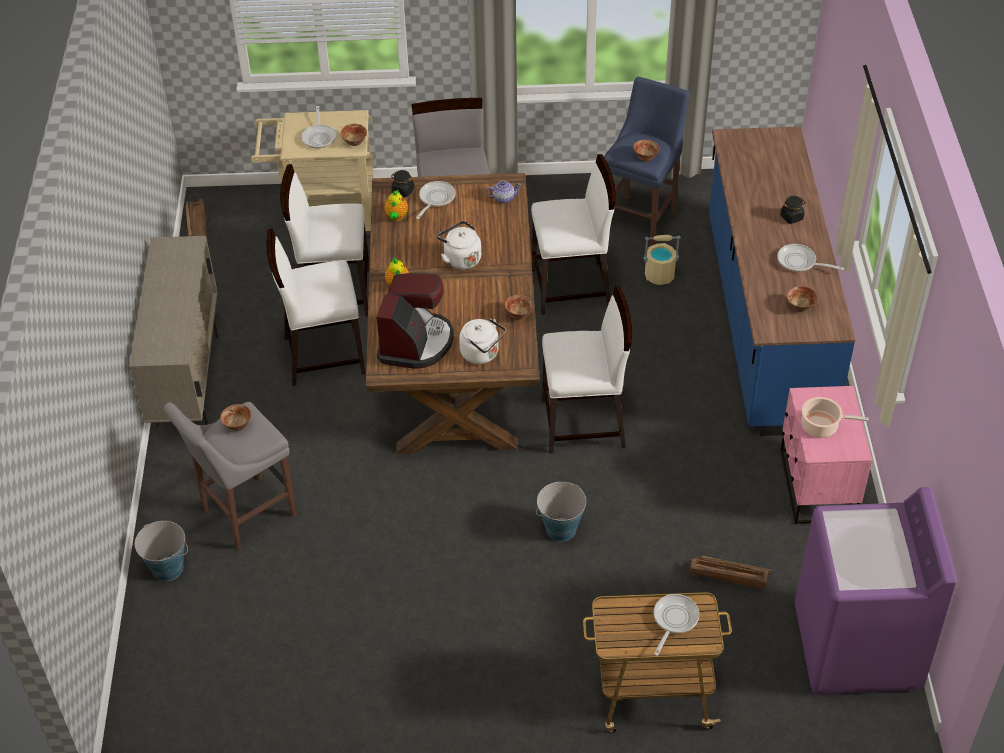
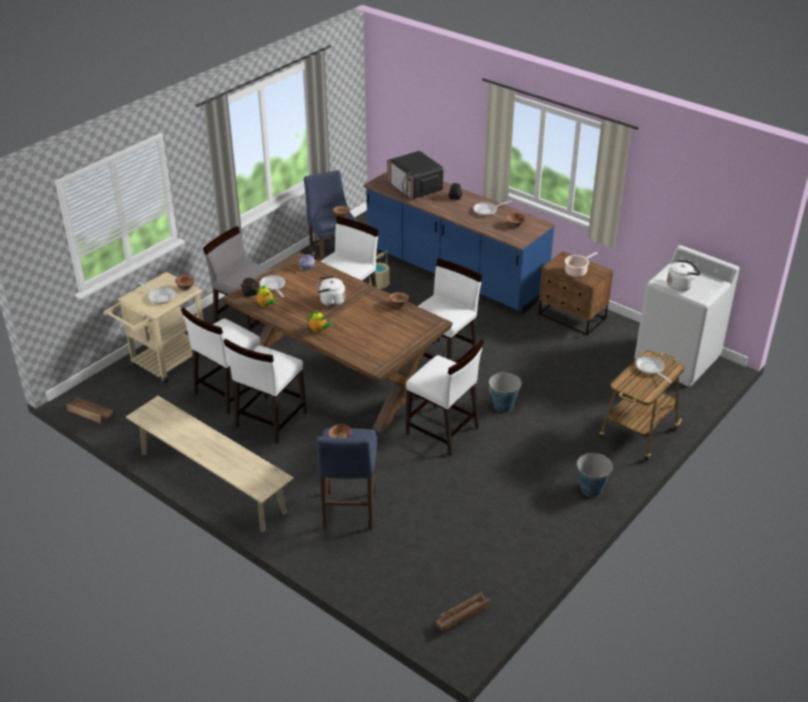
camera: 50 degrees left, 10 degrees down
(167, 568) = (349, 566): bucket -> bucket (591, 489)
(188, 380) = (212, 482): beige cabinet -> beige bench
(244, 514) = (348, 513): grey stool -> blue stool
(416, 342) = (371, 346): coffee machine -> none
(455, 505) = (442, 431): none -> white chair
(482, 354) = (410, 330): white kettle -> white kettle (681, 285)
(729, 575) = (594, 371): crate -> crate (461, 615)
(765, 172) = (415, 187): none -> microwave
(816, 486) = (572, 317): pink nightstand -> brown nightstand
(857, 648) = (677, 360): purple washing machine -> white washing machine

